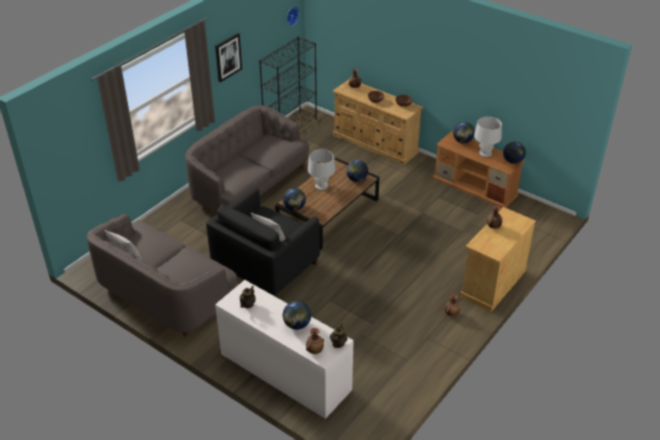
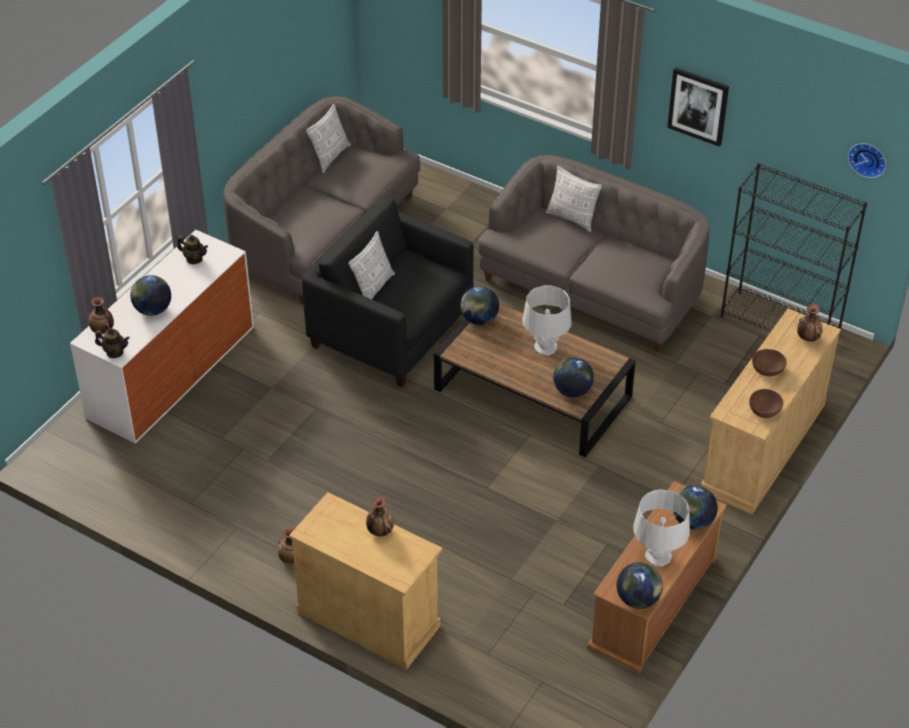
camera: 85 degrees right, 5 degrees up
(222, 163) = (572, 218): none -> pillow

